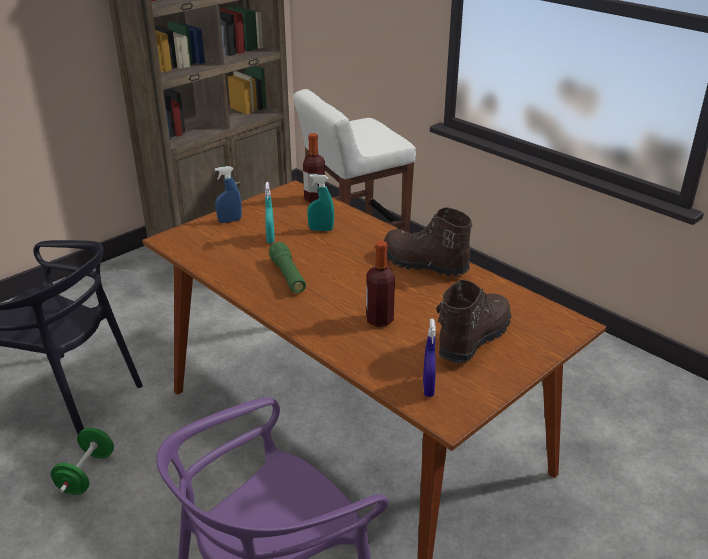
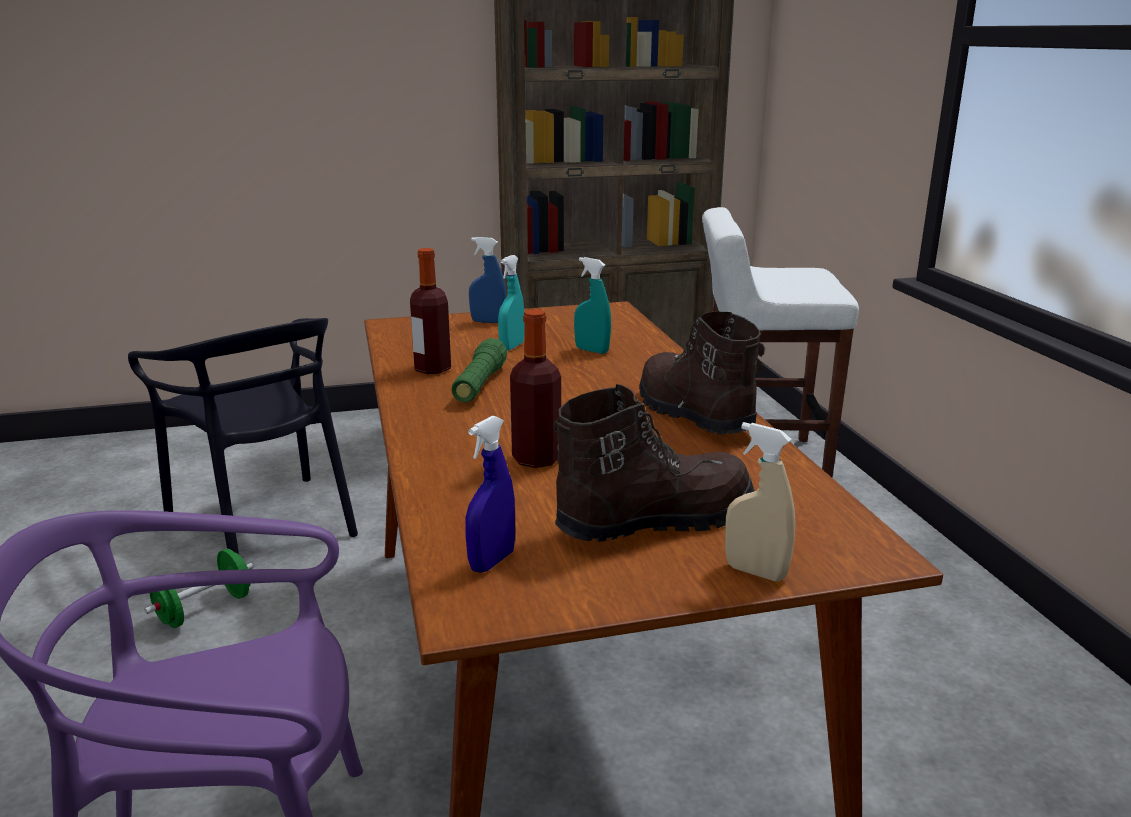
camera: 30 degrees right, 10 degrees down
(314, 199) = (626, 321): bottle -> bottle (432, 368)
(539, 352) = (755, 572): none -> beige spray bottle

